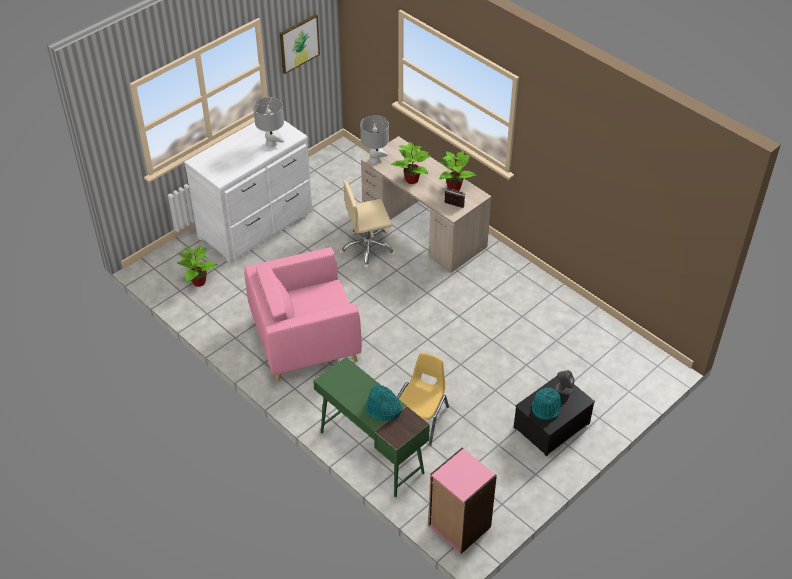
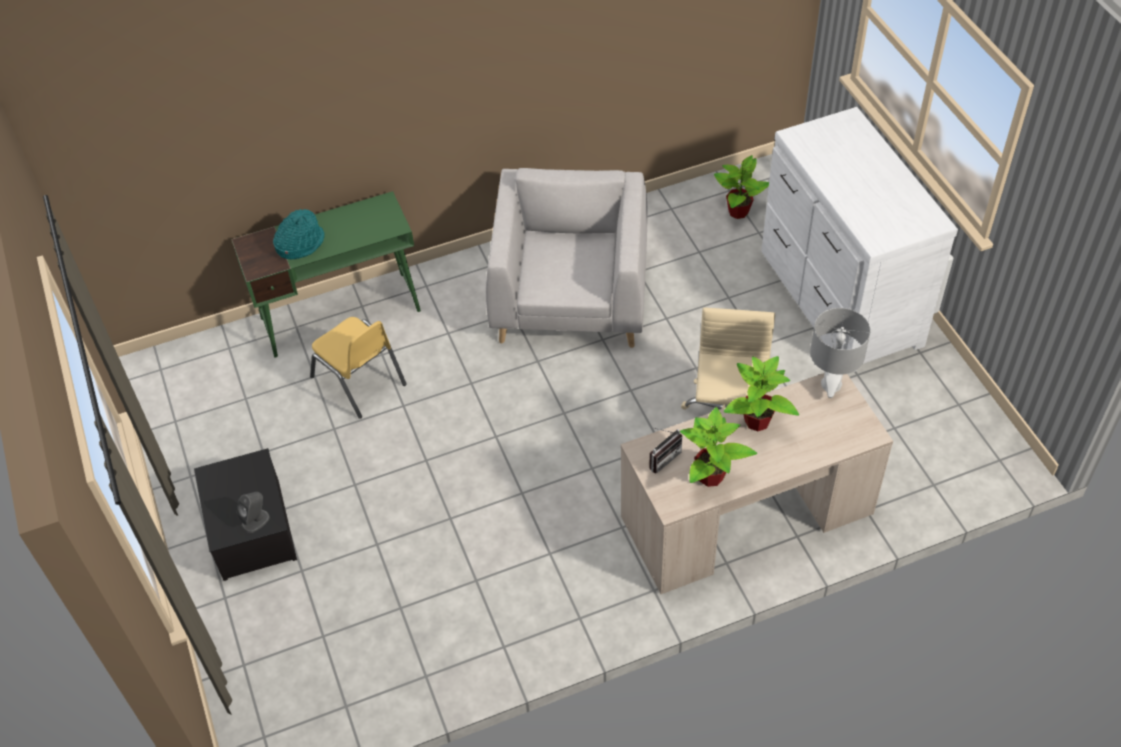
camera: 115 degrees right, 5 degrees up
(271, 144) = (864, 209): grey table lamp -> none
(299, 43) = (1060, 221): picture -> none
(305, 339) = (570, 297): pink armchair -> grey armchair
(459, 526) = (177, 366): pink bookcase -> none
(546, 408) = (238, 483): turquoise hat -> none

